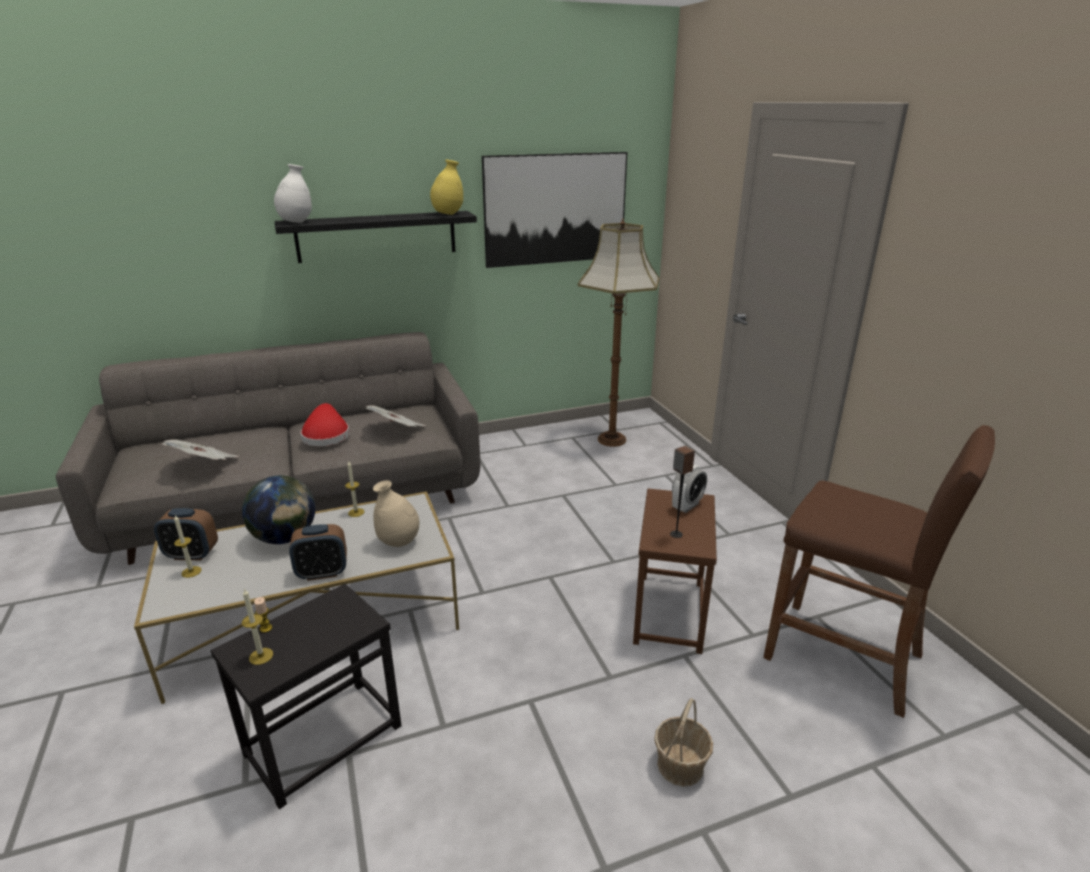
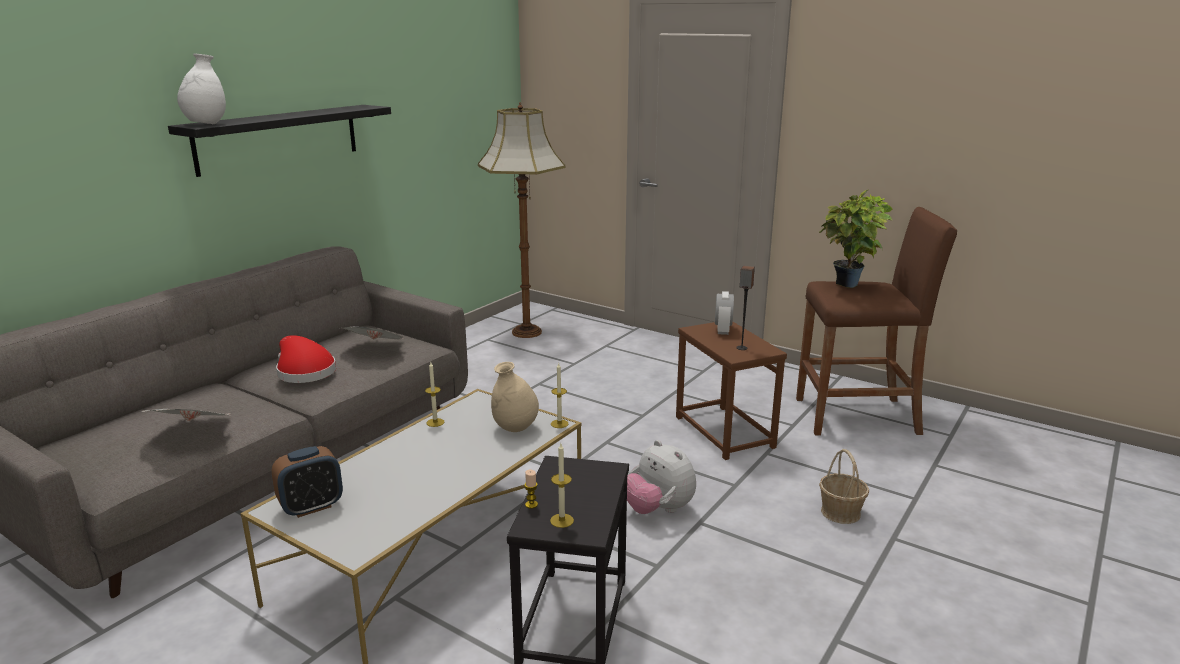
camera: 35 degrees left, 5 degrees down
(191, 572) = (338, 518): candle -> candle (559, 424)
(285, 538) = (395, 462): globe -> none
(322, 573) = (481, 470): alarm clock -> none
(448, 214) = (356, 107): yellow vase -> none
(511, 668) = (658, 510): none -> plush toy
(556, 209) = (439, 100): picture -> none
(852, 502) = (849, 286): none -> potted plant

